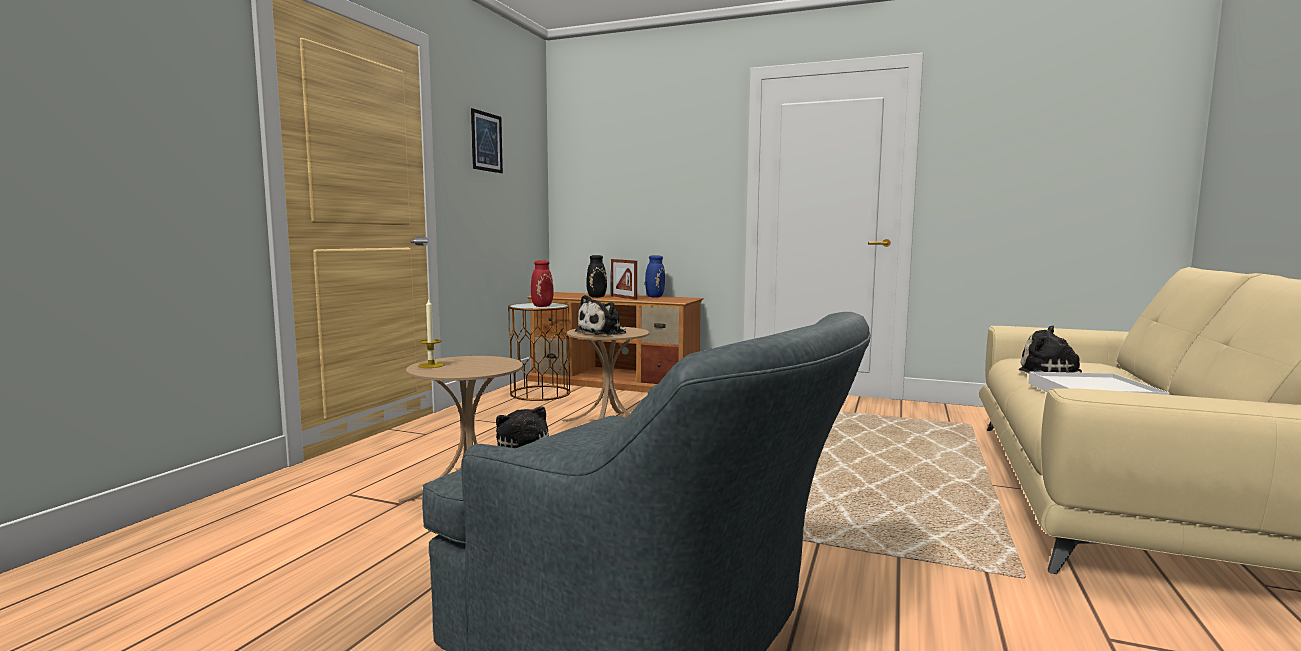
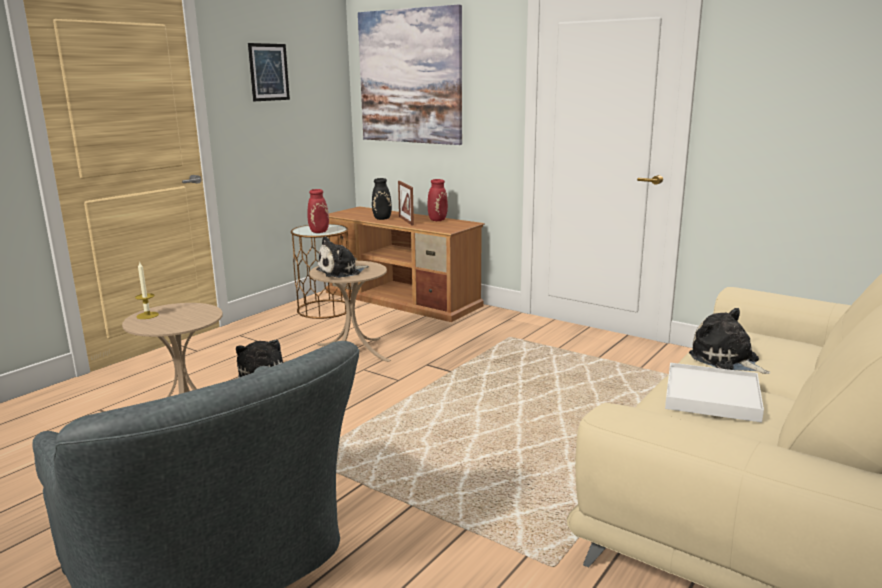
camera: 15 degrees right, 10 degrees up
(619, 159) = (410, 77): none -> picture
(654, 297) = (438, 220): blue vase -> red vase

